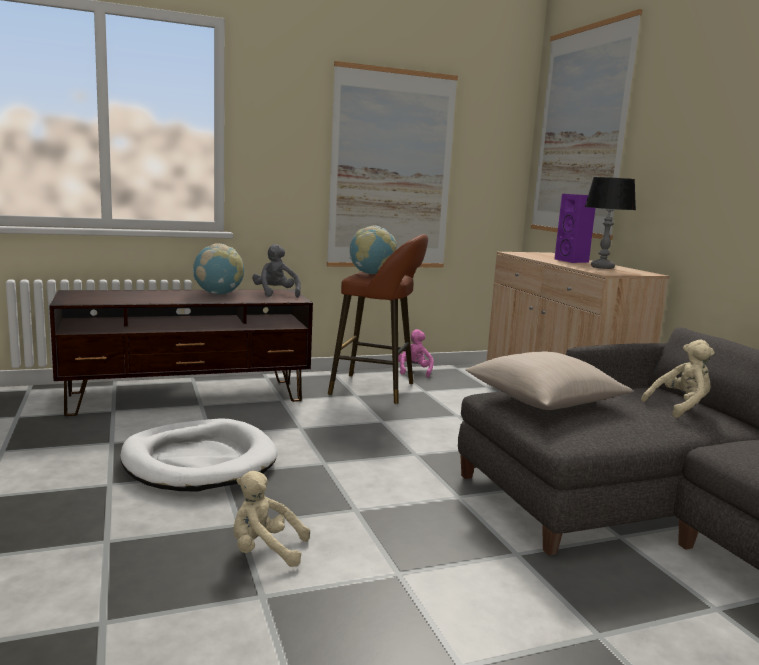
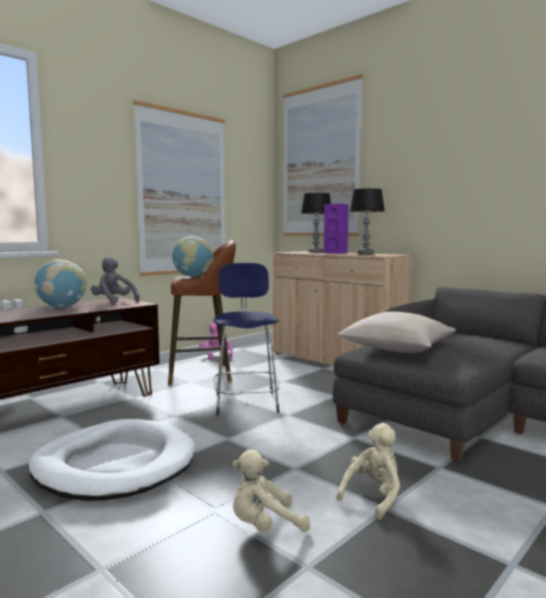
camera: 25 degrees left, 5 degrees down
(386, 430) = (246, 402): none -> blue stool
(553, 256) = (316, 252): none -> table lamp
(680, 407) = (476, 338): beige plush toy -> beige plush toy (373, 497)

